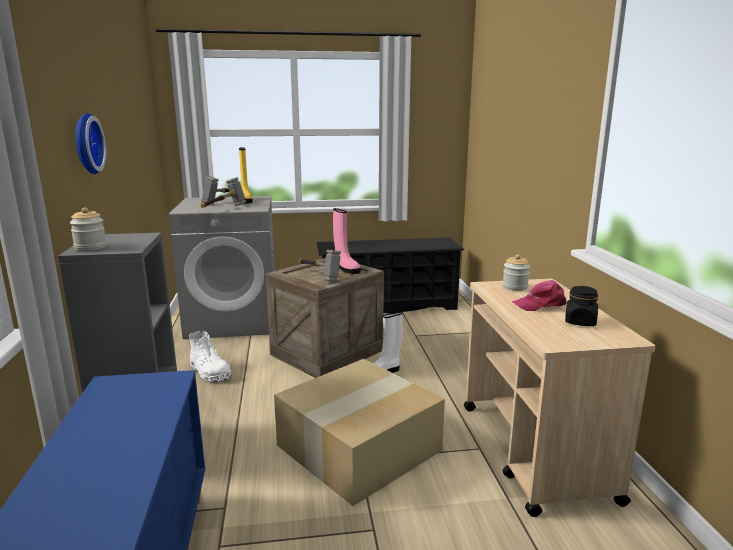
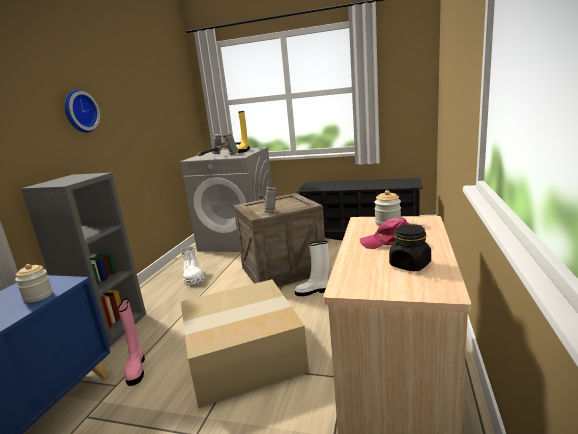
camera: 25 degrees right, 0 degrees up
(90, 247) = (49, 183): jar -> jar (38, 296)
(345, 268) = (294, 203): pink boot -> pink boot (136, 369)

